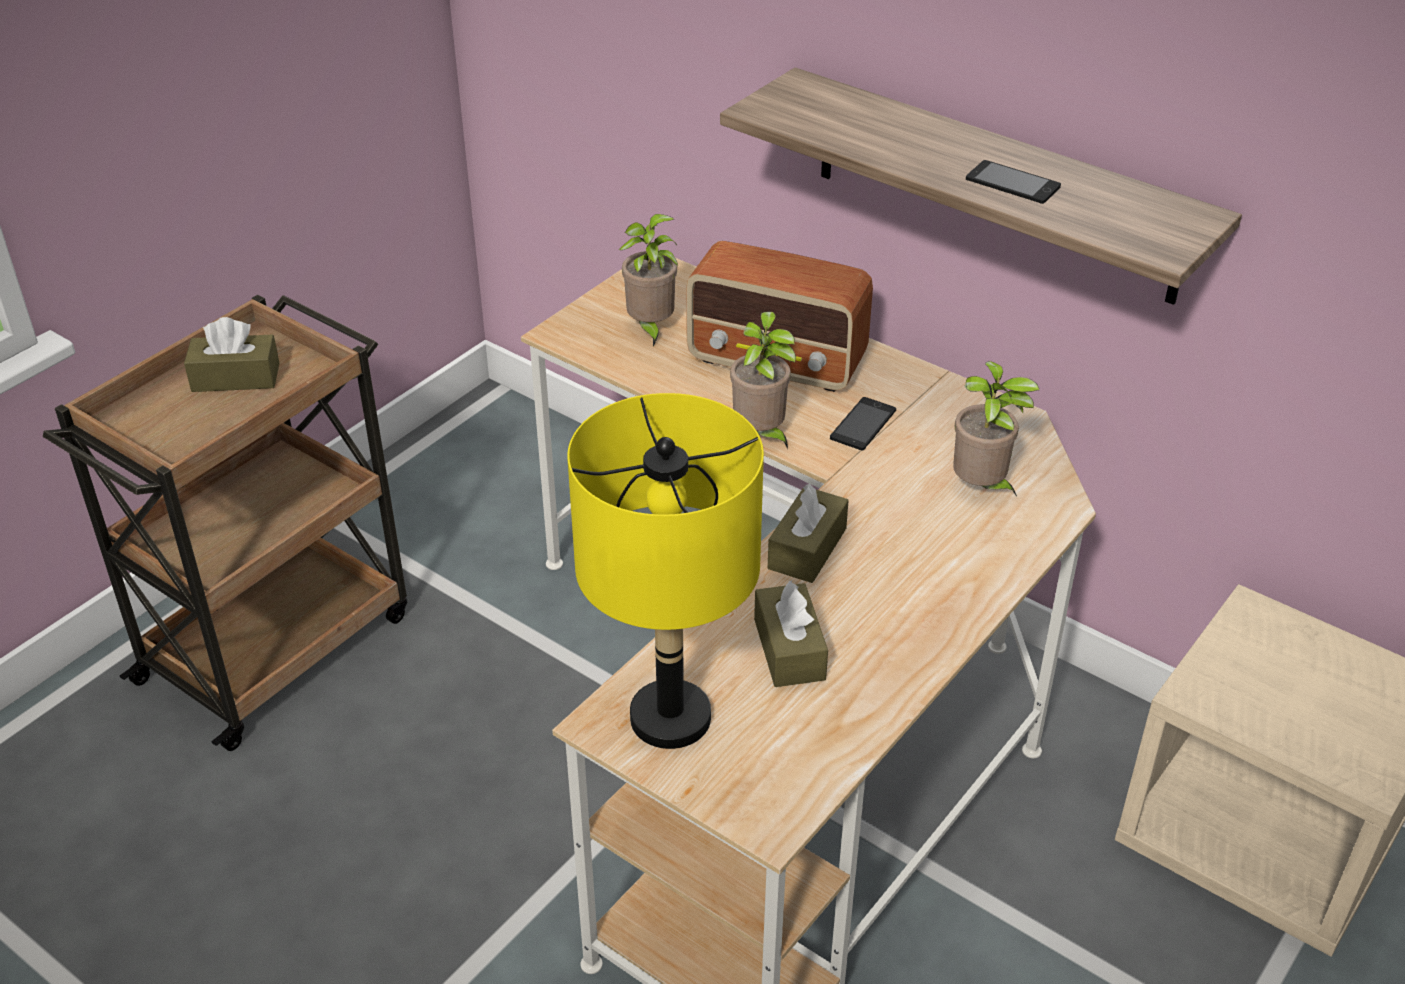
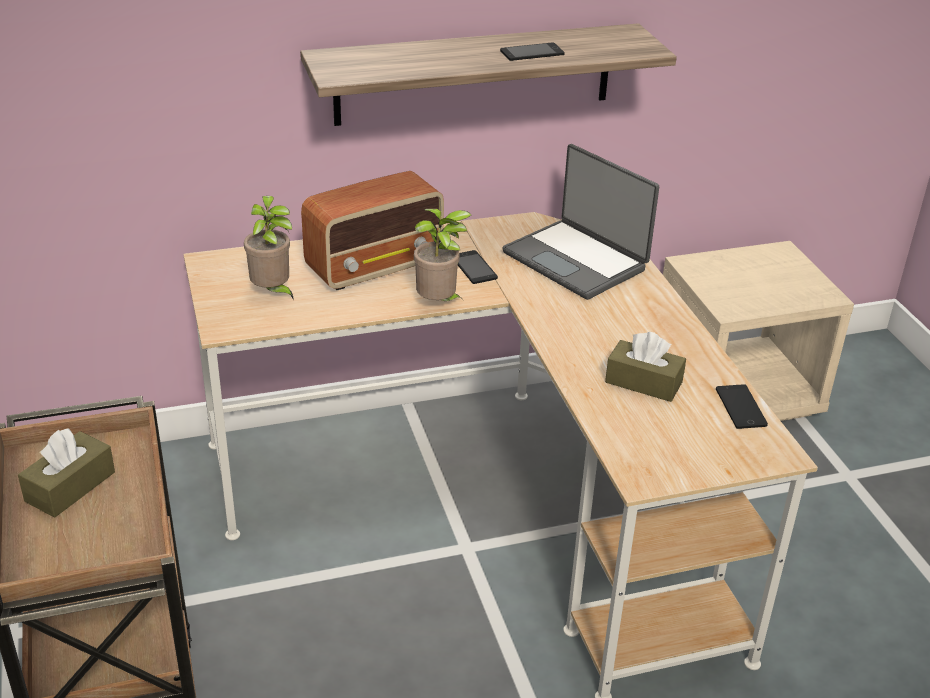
camera: 55 degrees left, 5 degrees down
(670, 717) = (660, 451): yellow table lamp -> none
(807, 548) = (563, 336): brown tissue box -> none
(830, 751) = (740, 407): none -> phone
(981, 488) = (576, 260): potted plant -> laptop

